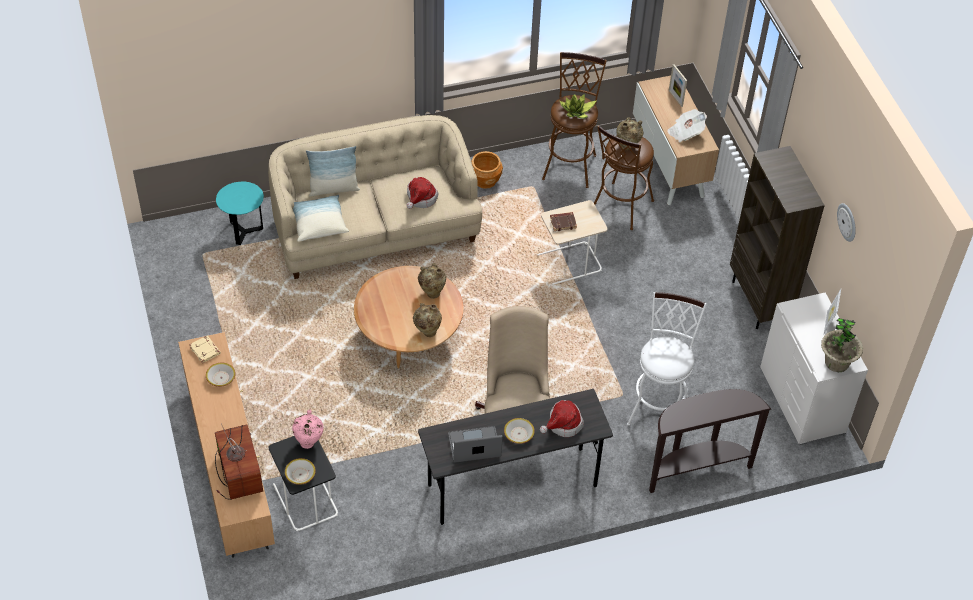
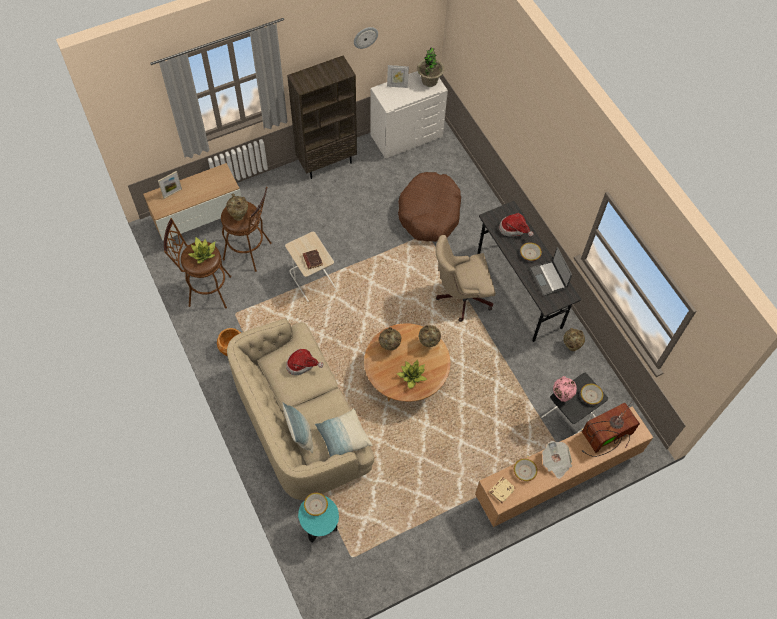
camera: 100 degrees left, 10 degrees up
(250, 196) = (316, 505): none -> bowl
(386, 308) = (412, 376): none -> potted plant
(411, 528) = (571, 346): none -> beige vase
(659, 405) = (429, 213): white stool -> brown dog bed
(685, 132) = (210, 184): newspaper -> newspaper (555, 462)
(696, 468) = (475, 189): brown console table -> none

